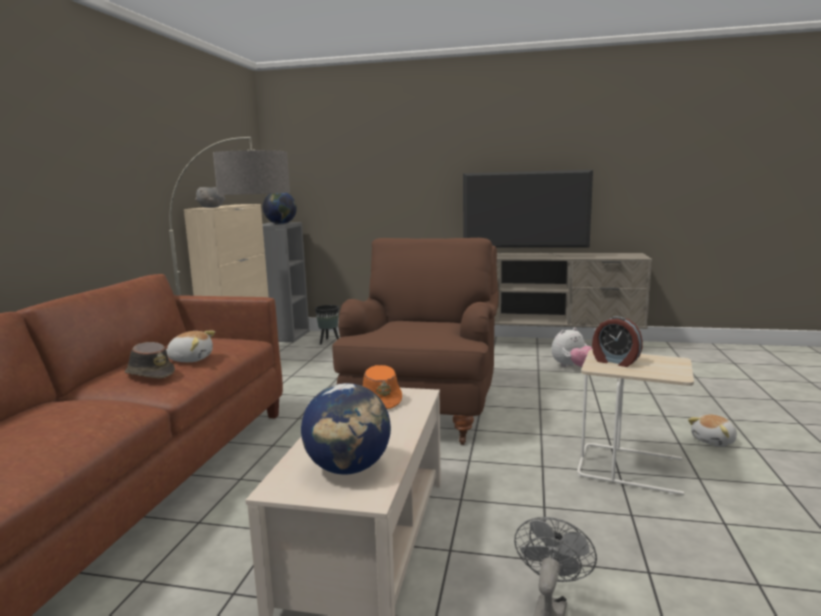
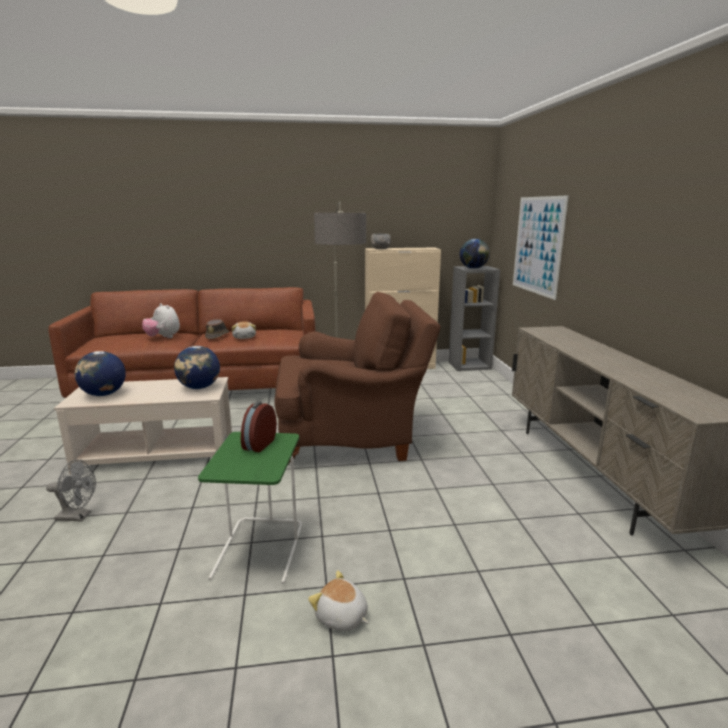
camera: 70 degrees right, 5 degrees up
(329, 342) = (472, 381): black planter -> none
(371, 189) = (538, 245): none -> picture
(381, 399) = (199, 387): orange hat -> globe
(524, 257) = (587, 356): television -> none
(571, 367) = (527, 505): plush toy -> plush toy (163, 338)
(631, 467) = (260, 550): beige side table -> green side table

